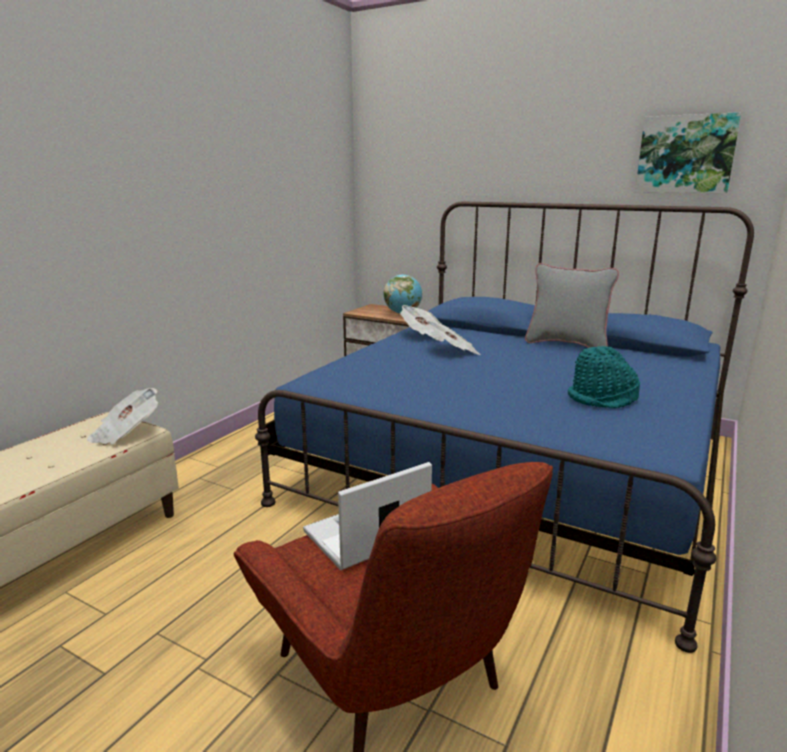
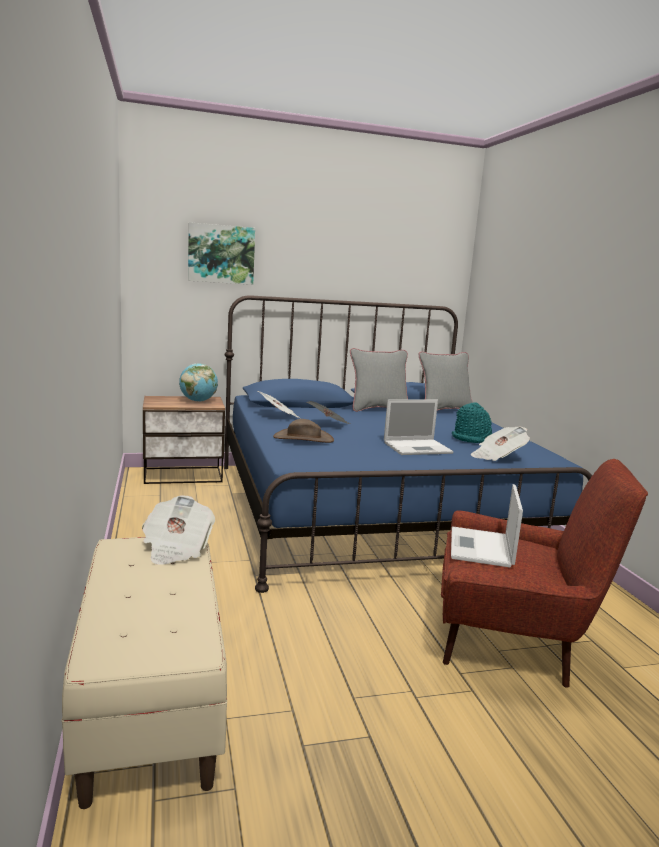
camera: 45 degrees left, 5 degrees down
(386, 361) = (303, 438): none -> brown hat
(489, 395) = (418, 447): none -> laptop
(570, 429) = (497, 457): none -> newspaper
(664, 358) = (443, 410): none -> grey pillow
(685, 154) = (414, 269): picture -> picture (221, 254)

